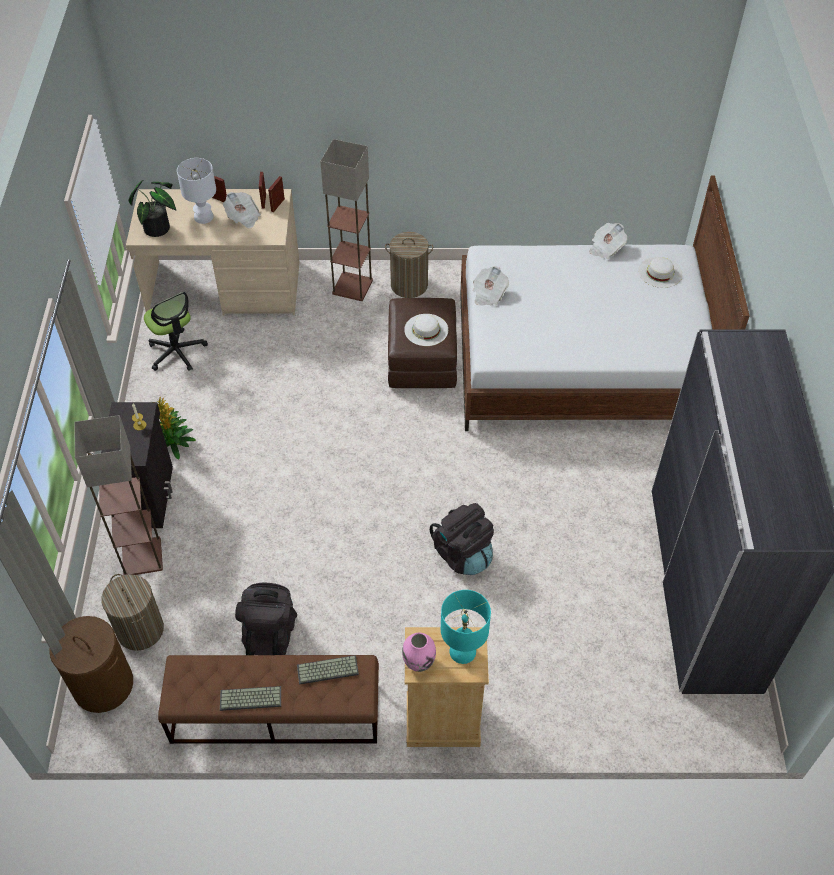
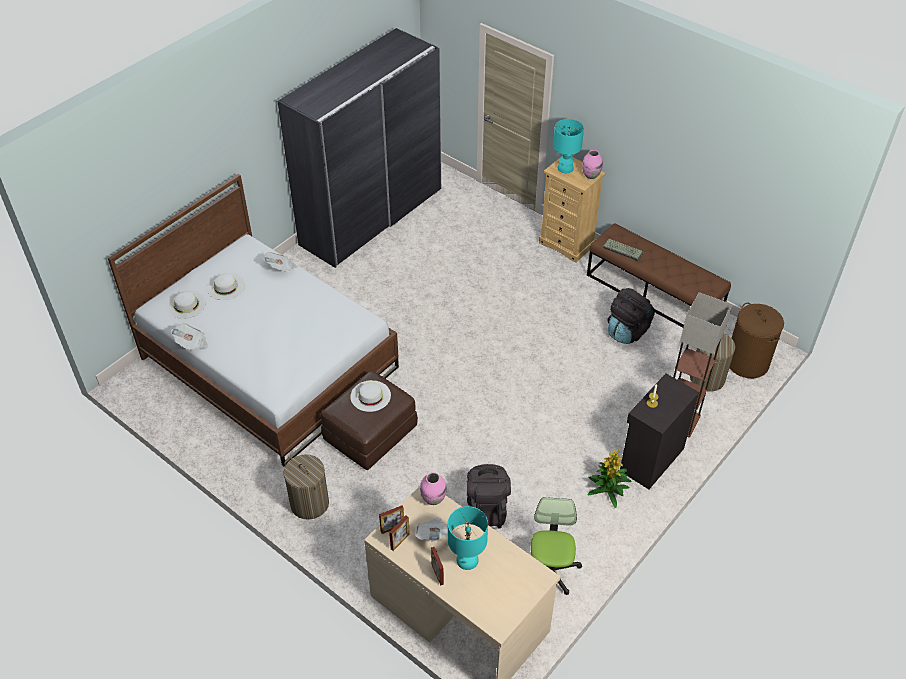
camera: 140 degrees left, 5 degrees down
(160, 227) = (515, 575): potted plant -> none
(203, 216) = (467, 560): white table lamp -> turquoise table lamp
(250, 699) = (675, 261): keyboard -> none
(266, 237) = (433, 499): none -> pink vase
(351, 287) = (354, 534): floor lamp -> none
(463, 554) = (478, 303): black backpack -> black backpack (487, 508)
(488, 294) = (314, 363): newspaper -> newspaper (281, 268)
(654, 307) = (225, 286): none -> white hat

